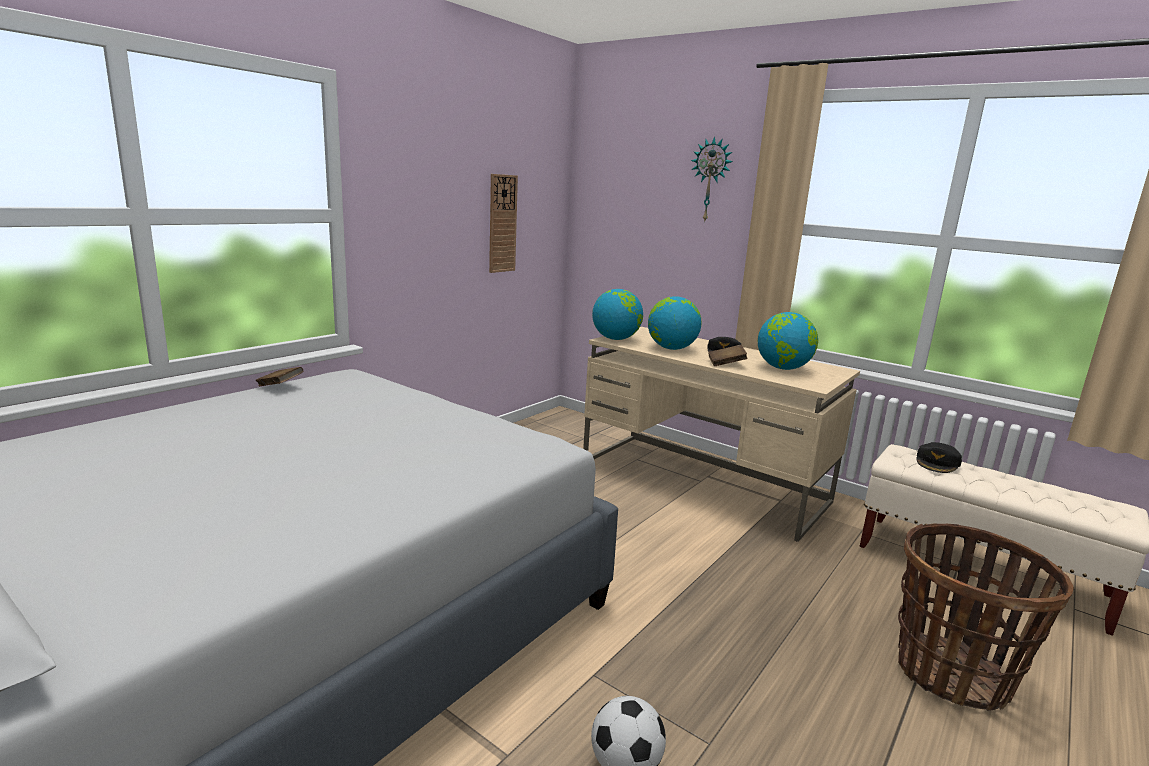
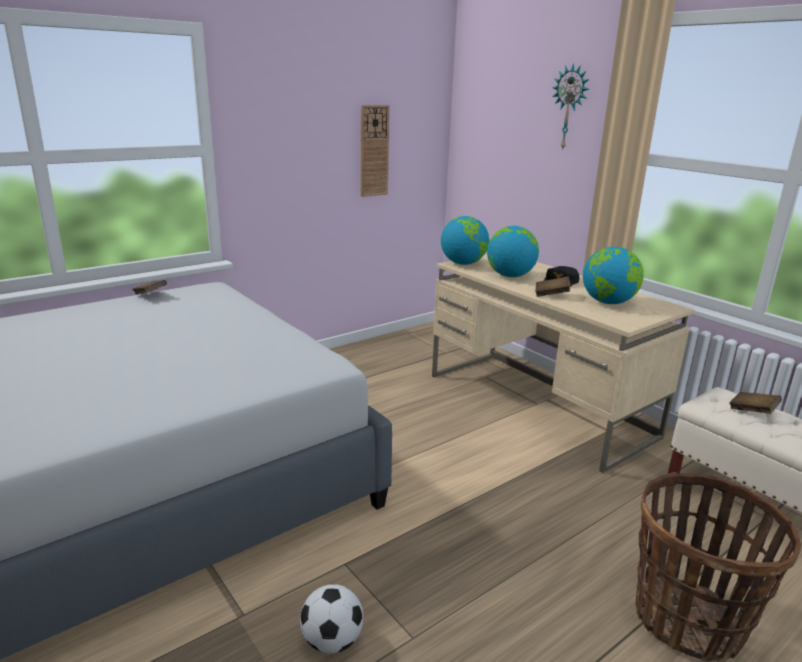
camera: 15 degrees right, 5 degrees up
(937, 463) = (752, 411): black cap -> brown book

